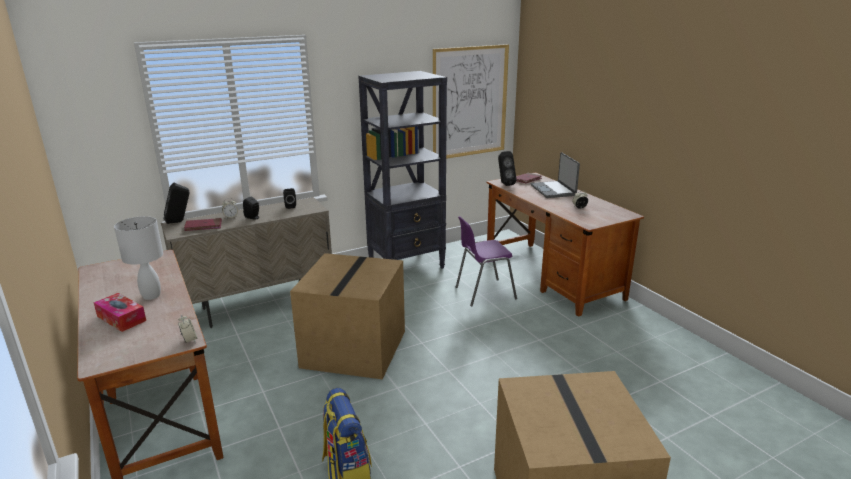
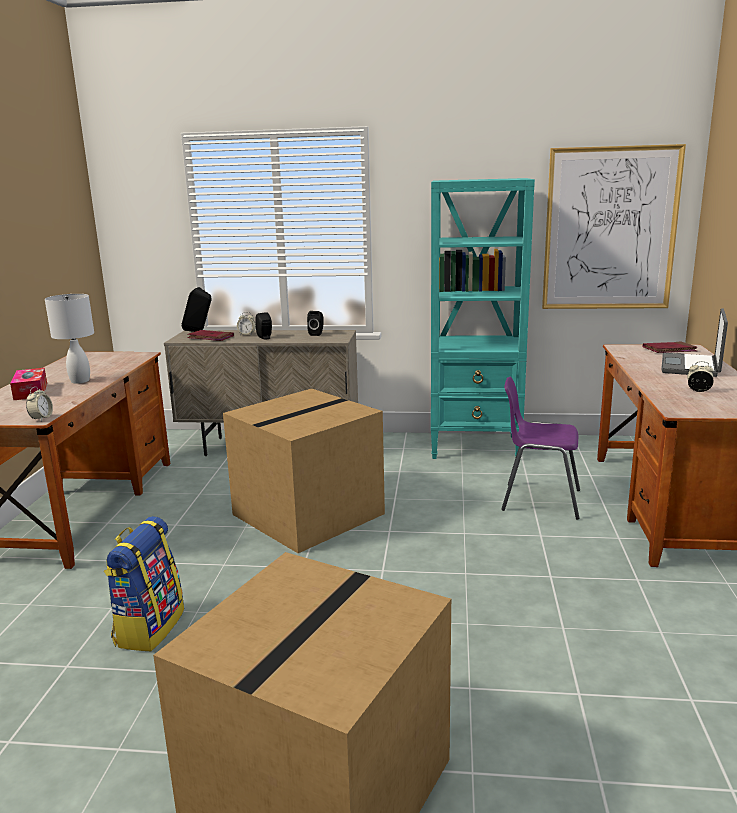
camera: 35 degrees right, 5 degrees down
(407, 265) = (476, 447): black bookcase -> turquoise bookcase
(504, 184) = (624, 350): black speaker -> none

